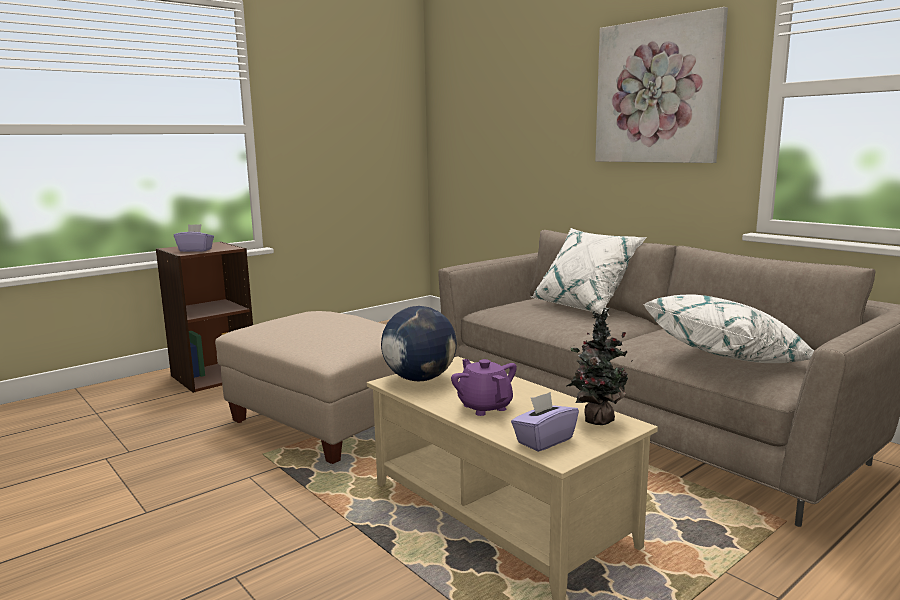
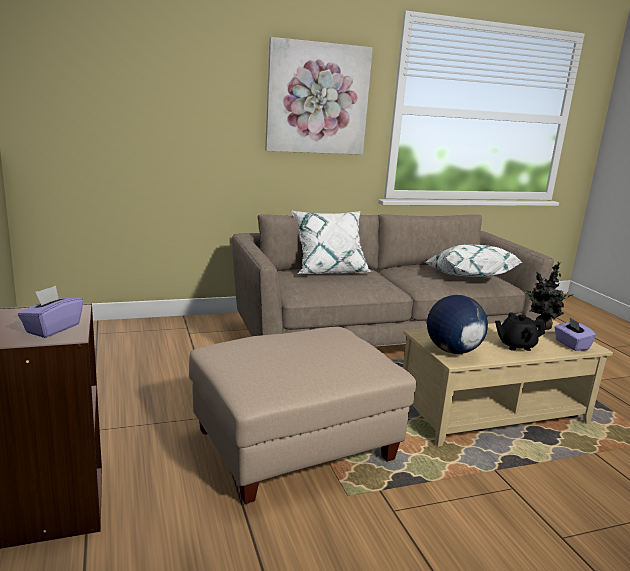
camera: 70 degrees left, 5 degrees up
(484, 407) = (515, 345): purple teapot -> black teapot

